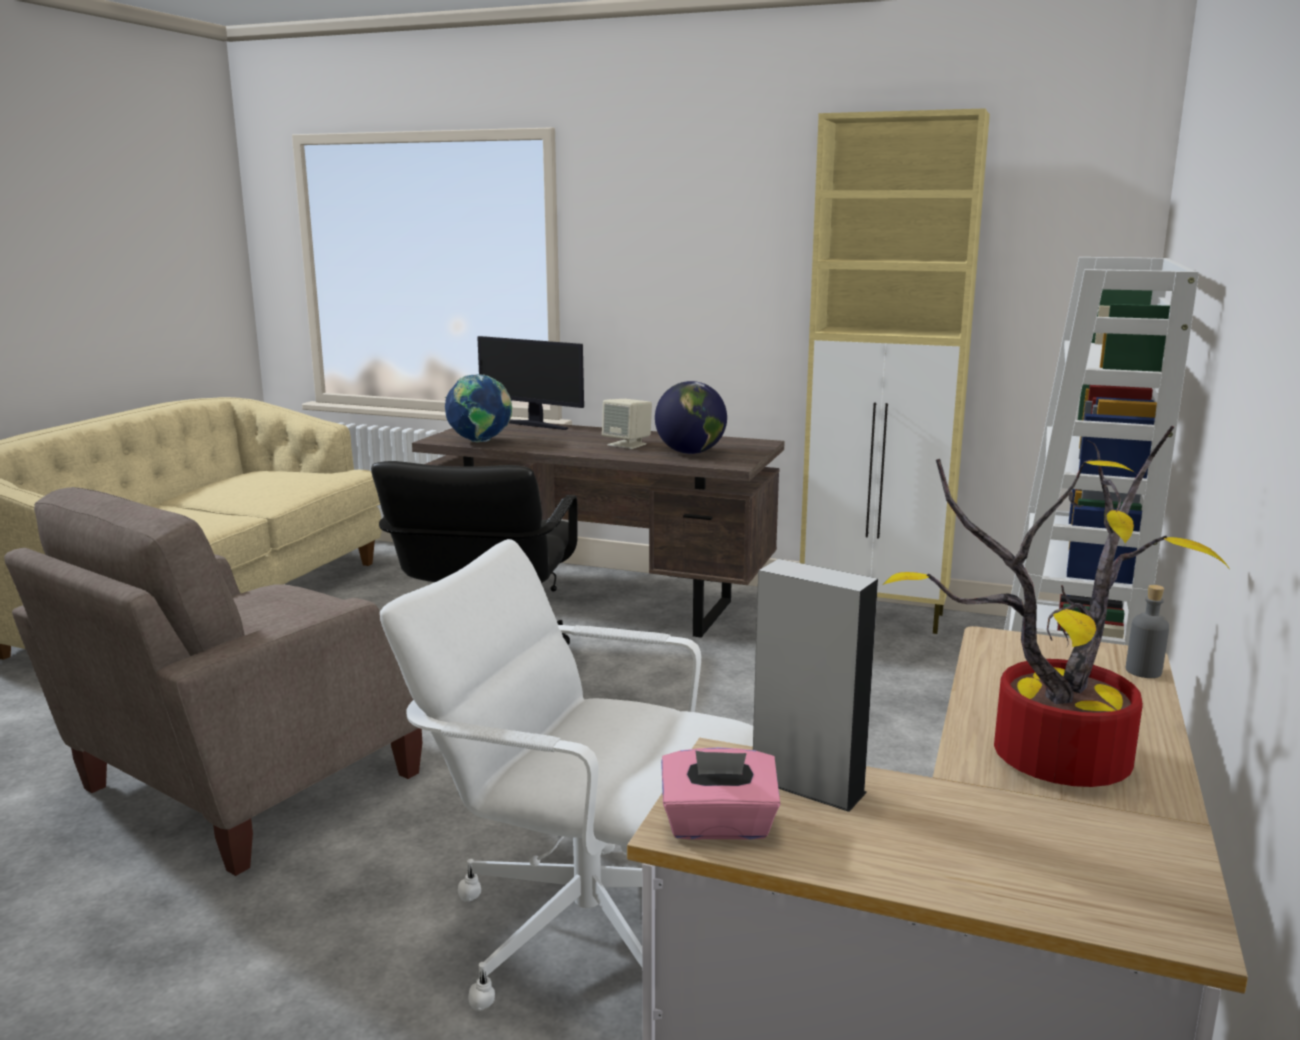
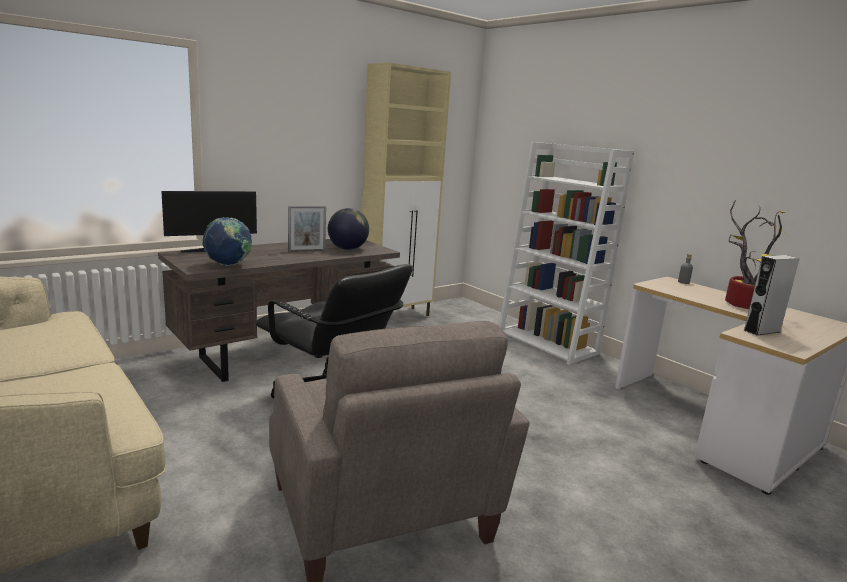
camera: 60 degrees left, 0 degrees up
(584, 929) = (603, 457): white office chair -> none
(627, 444) = (306, 251): beige speaker -> picture frame
(719, 826) = (791, 346): pink tissue box -> none

